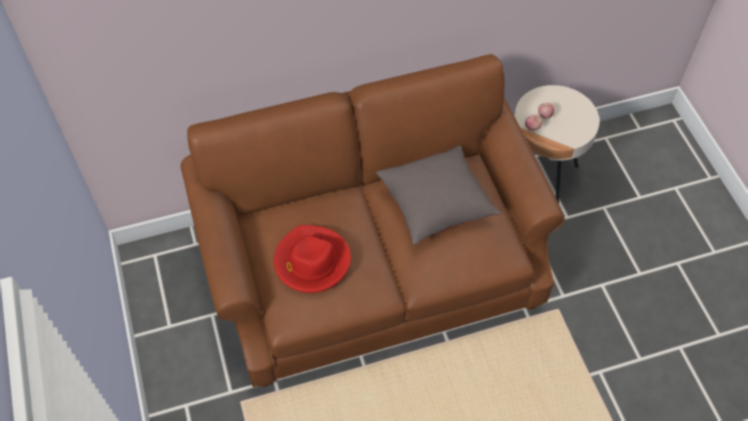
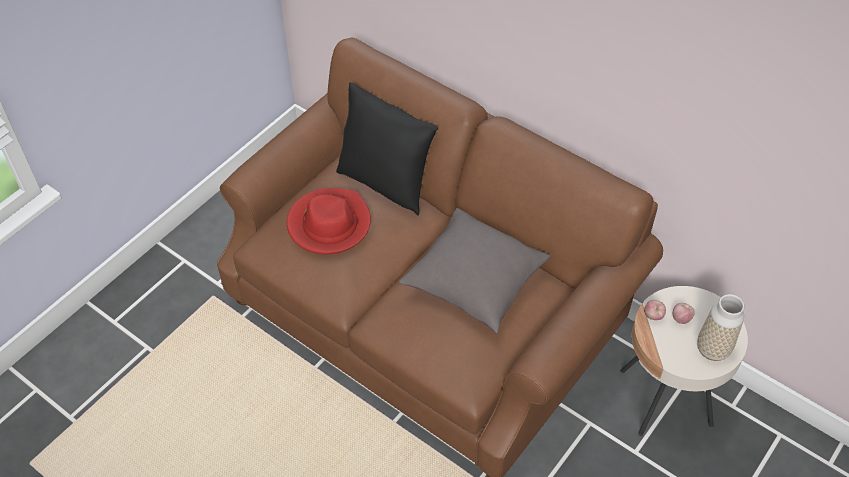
camera: 55 degrees right, 5 degrees down
(298, 204) = (385, 183): none -> black pillow
(578, 115) = (712, 349): none -> vase

